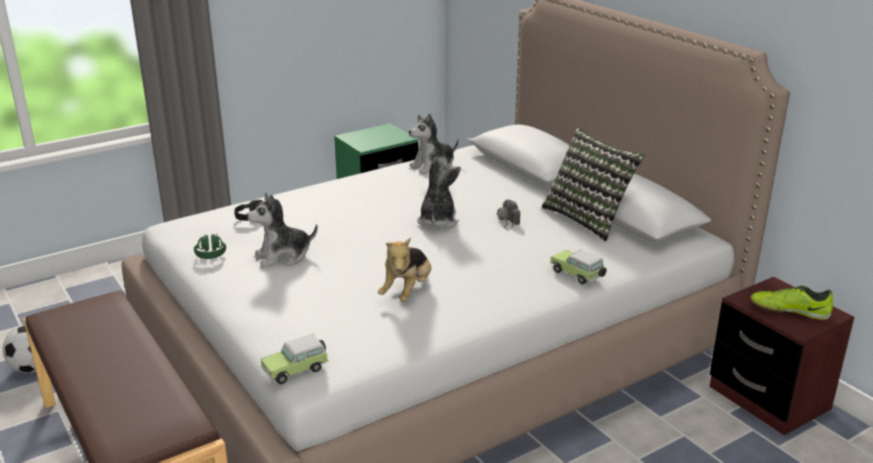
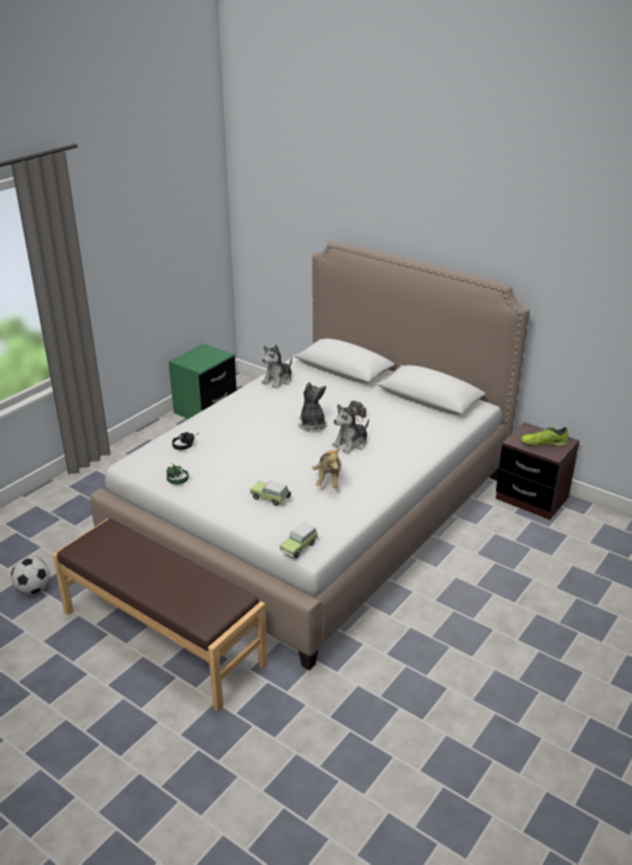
camera: 20 degrees left, 5 degrees up
(283, 256) = (228, 471): plush toy -> plush toy (351, 444)
(578, 275) = (424, 447): toy car -> toy car (271, 499)
(588, 218) = (406, 404): pillow -> none

